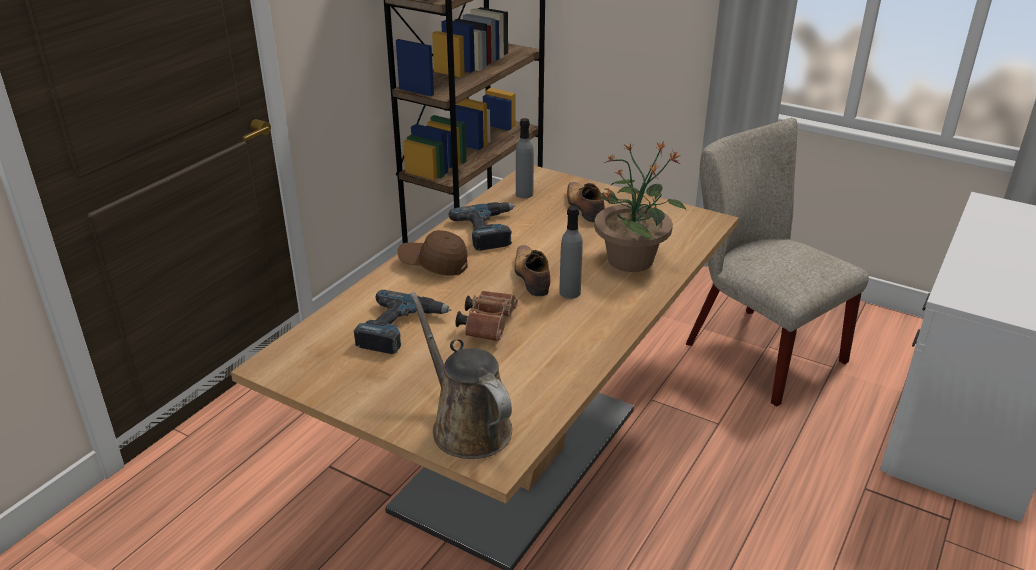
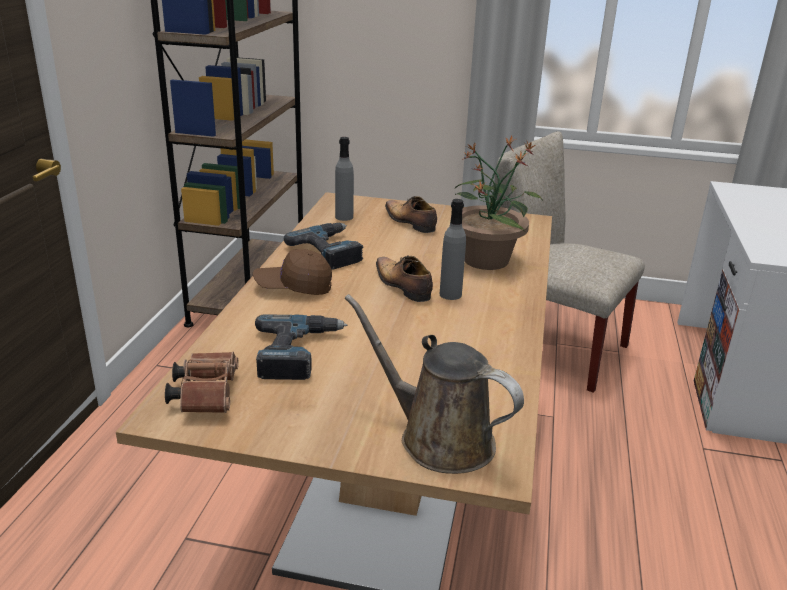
camera: 20 degrees left, 5 degrees down
(488, 324) = (390, 335): brown binoculars -> brown binoculars (206, 394)

